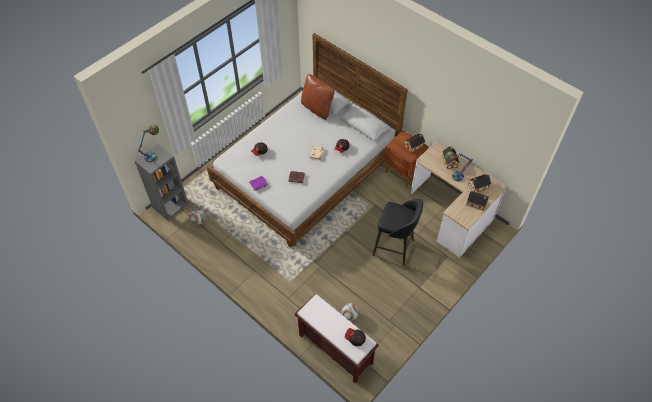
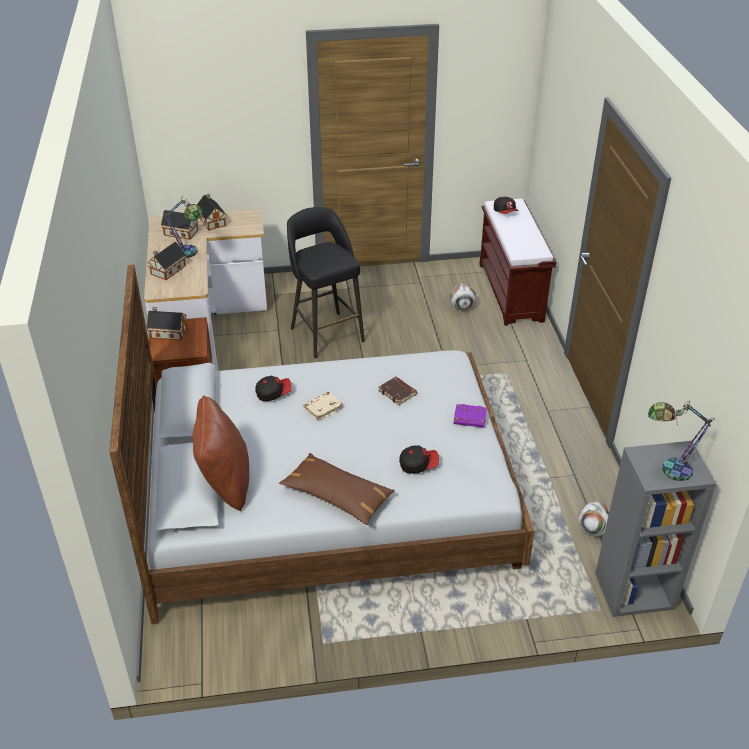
camera: 140 degrees left, 15 degrees down
(277, 126) = (337, 495): none -> brown pillow

